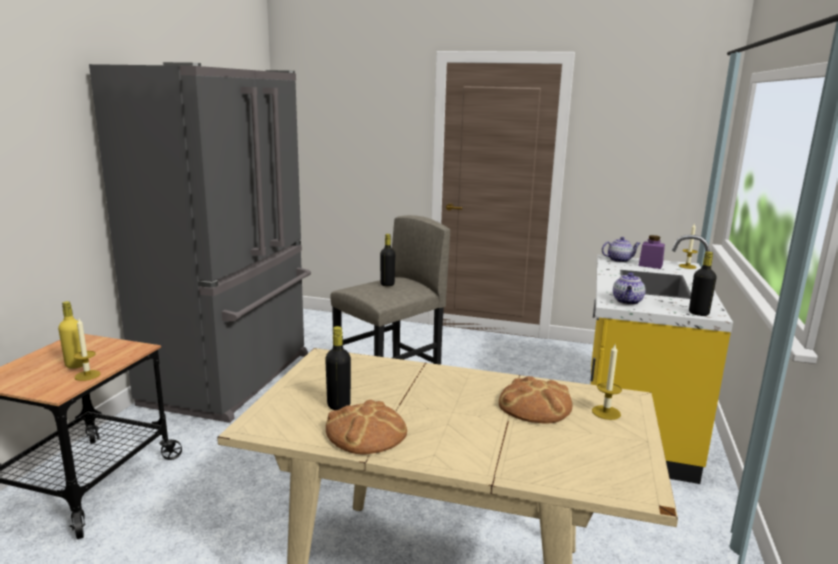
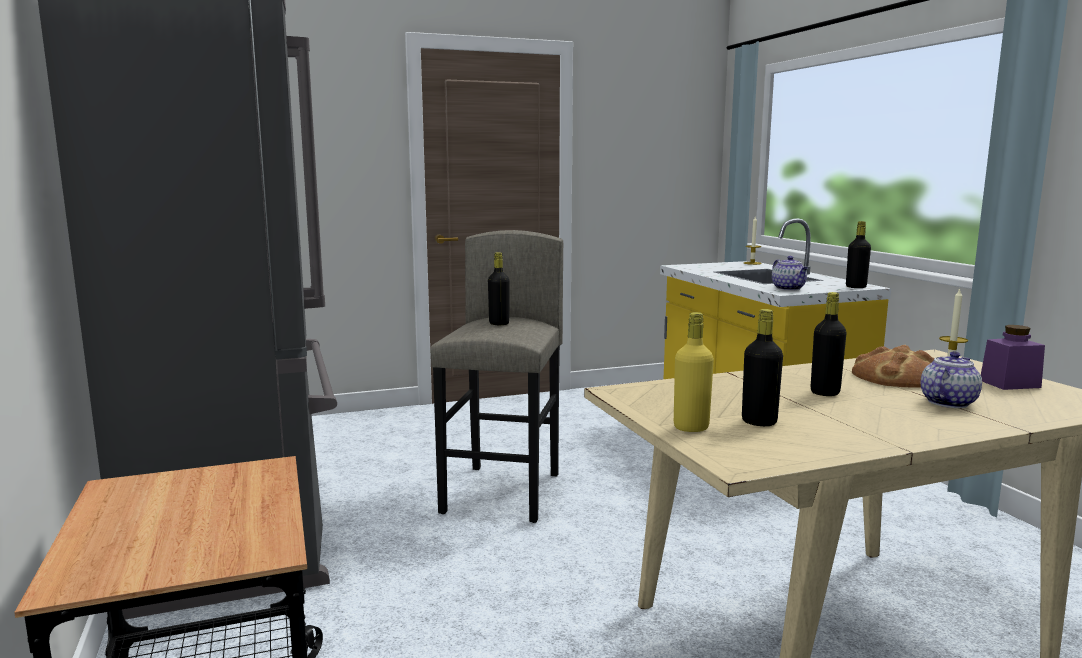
camera: 35 degrees left, 5 degrees down
(76, 365) = (208, 514): yellow bottle -> yellow bottle (691, 427)
(87, 375) = (266, 518): candle -> none
(365, 432) = (845, 432): bread -> none
(441, 400) = (825, 392): none -> black bottle
(619, 260) = (691, 266): teapot -> teapot (948, 402)
(650, 265) = (725, 266): purple jar -> purple jar (1009, 384)

